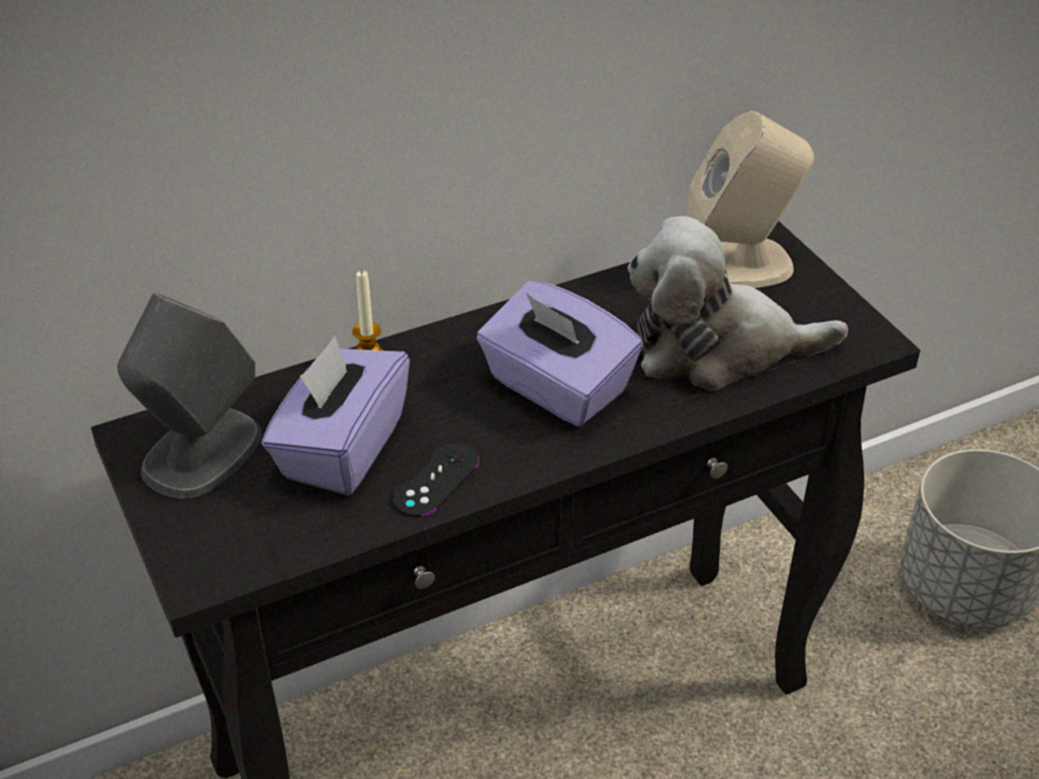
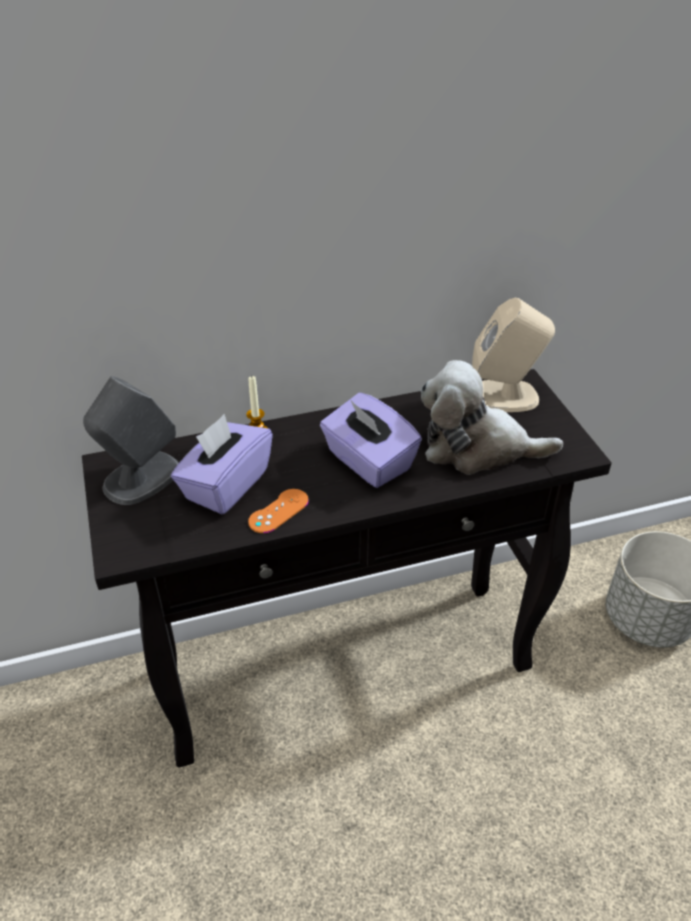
camera: 10 degrees right, 0 degrees up
(436, 480) = (278, 511): black game controller -> orange game controller

